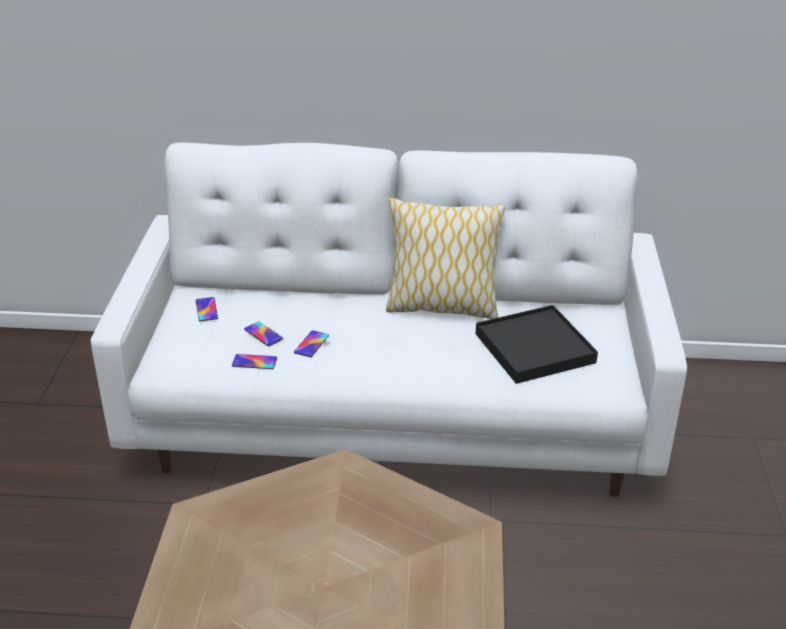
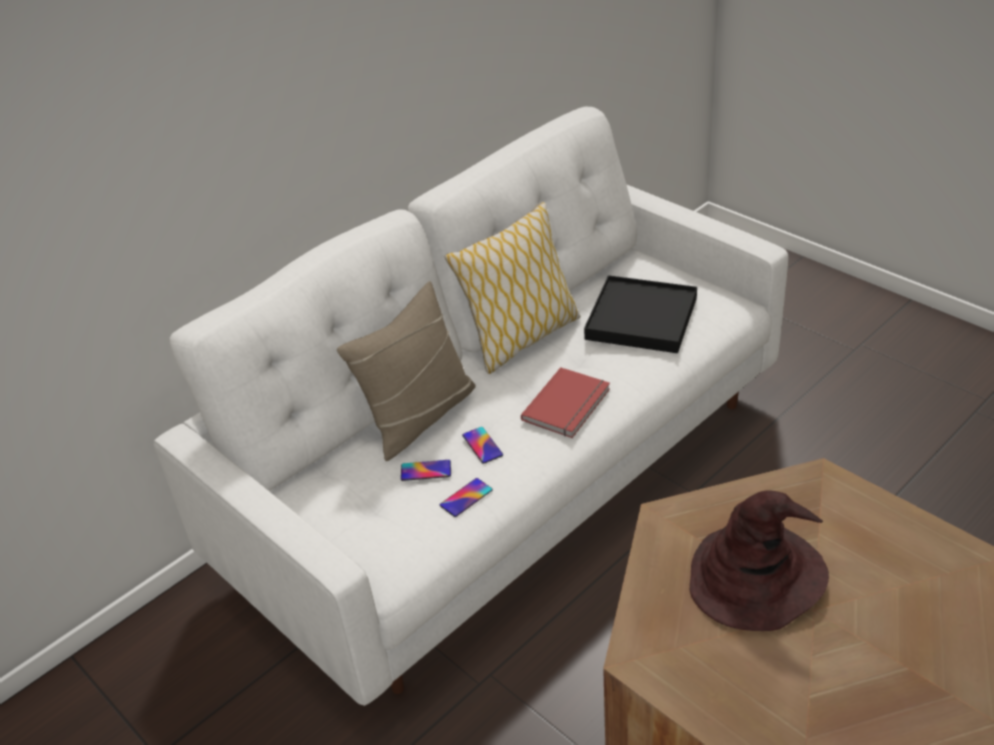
camera: 45 degrees left, 5 degrees up
(206, 309) = (334, 492): phone -> none
(311, 306) = (419, 417): none -> beige pillow
(327, 540) = (756, 578): none -> brown hat
(394, 360) = (569, 405): none -> red book

